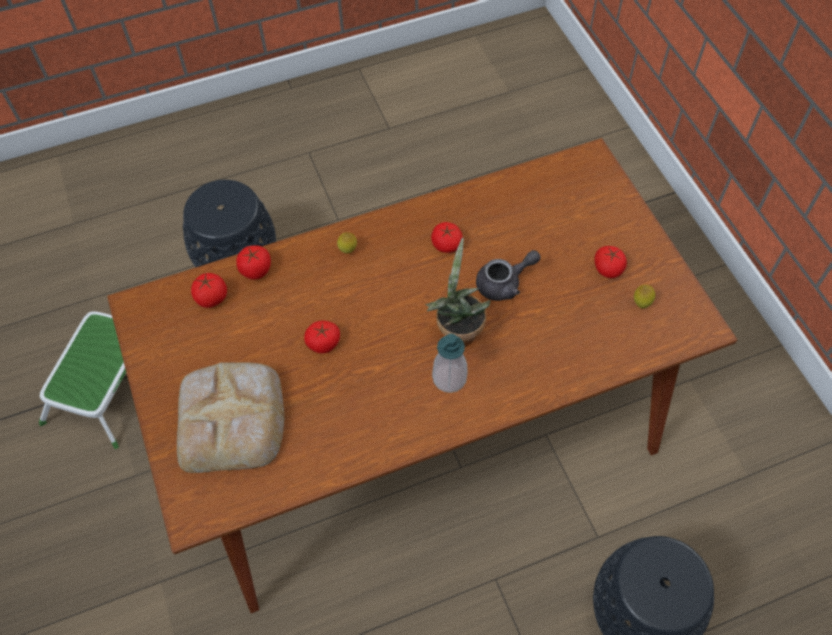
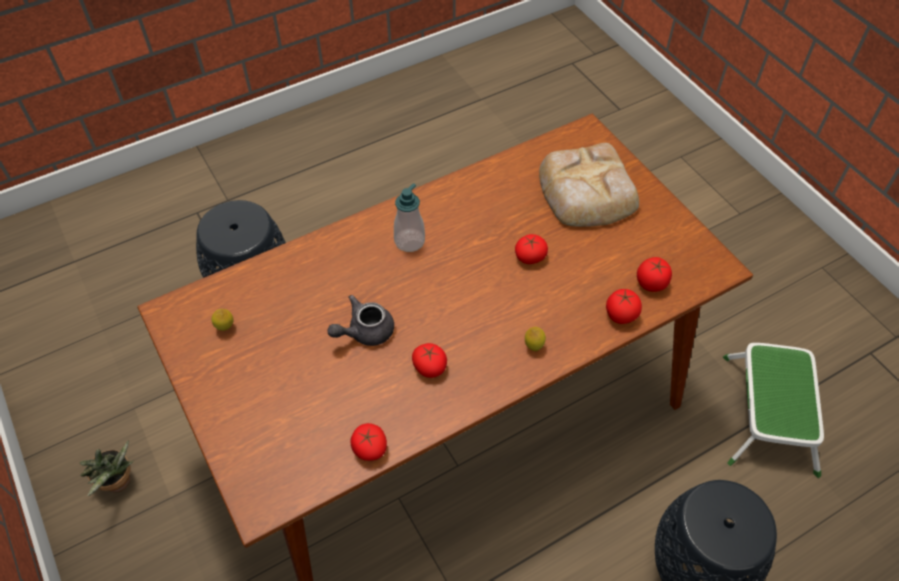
camera: 170 degrees right, 5 degrees down
(457, 331) = (407, 281): potted plant -> potted plant (119, 484)
(608, 268) = (255, 361): tomato -> tomato (369, 448)

